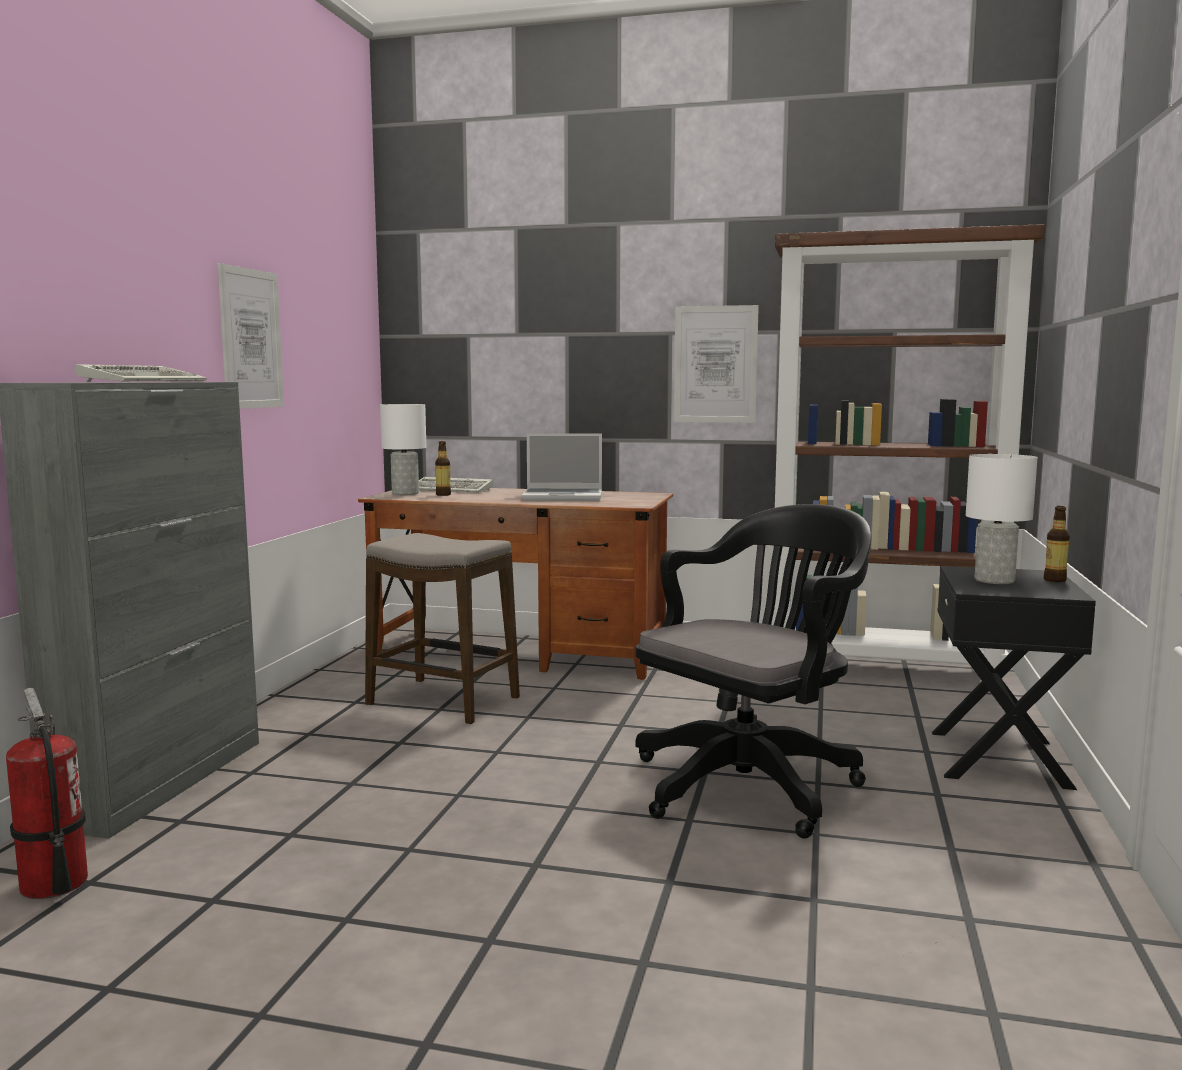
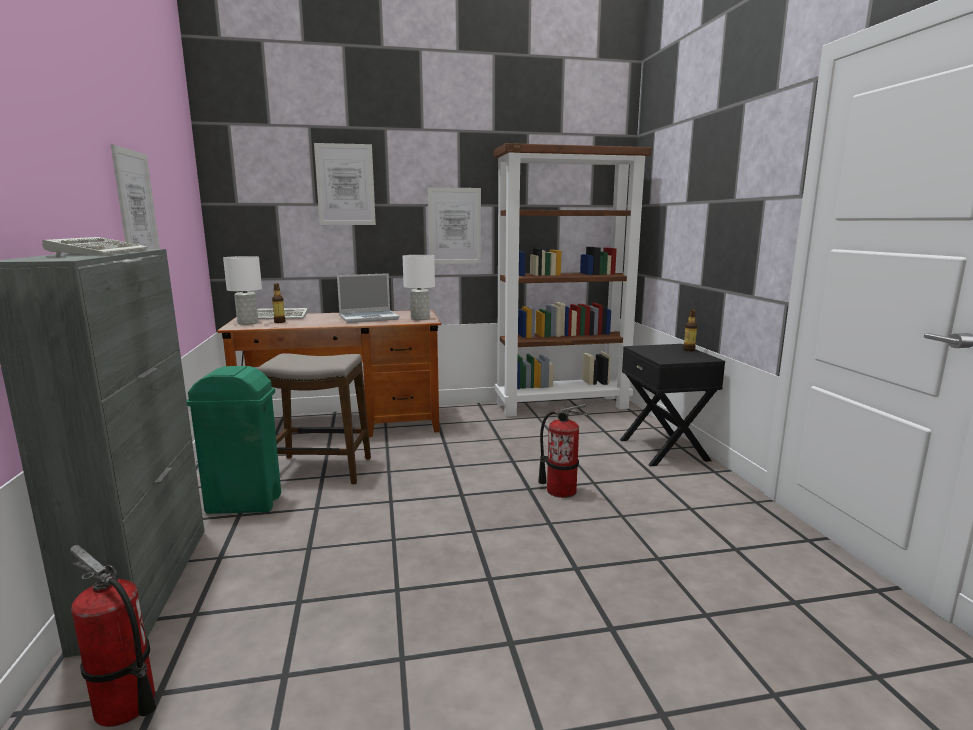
camera: 25 degrees left, 5 degrees up
(325, 723) = (245, 504): none -> green trash can
(558, 306) = (345, 185): none -> picture
(752, 783) = (561, 490): black office chair -> fire extinguisher
(993, 580) = (663, 353): white table lamp -> white table lamp (419, 318)

